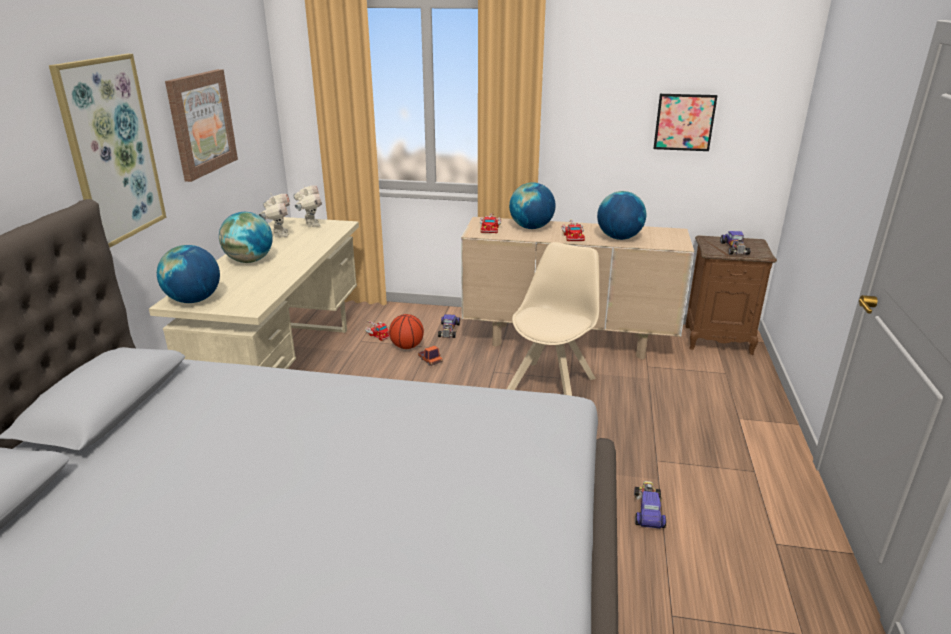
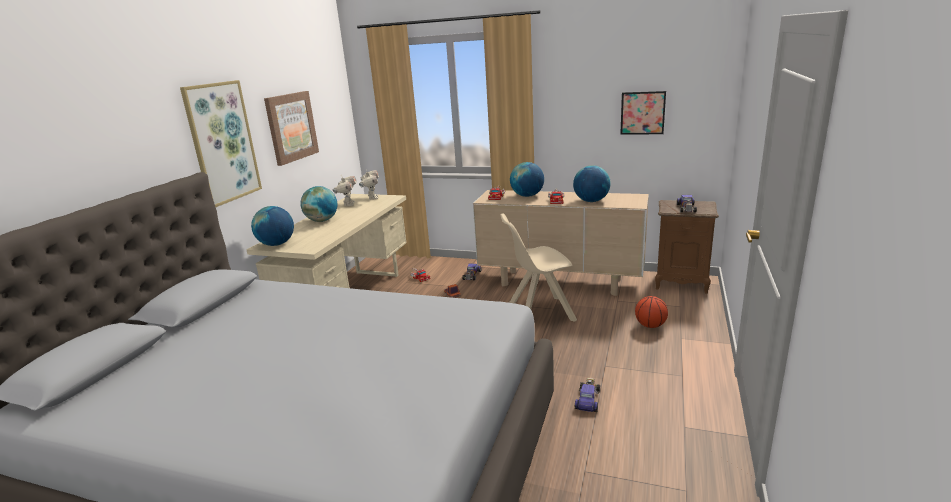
camera: 10 degrees right, 5 degrees down
(407, 346) = (438, 286): basketball -> basketball (650, 325)
(552, 385) = (538, 312): beige chair -> beige chair turned 135 degrees counterclockwise

